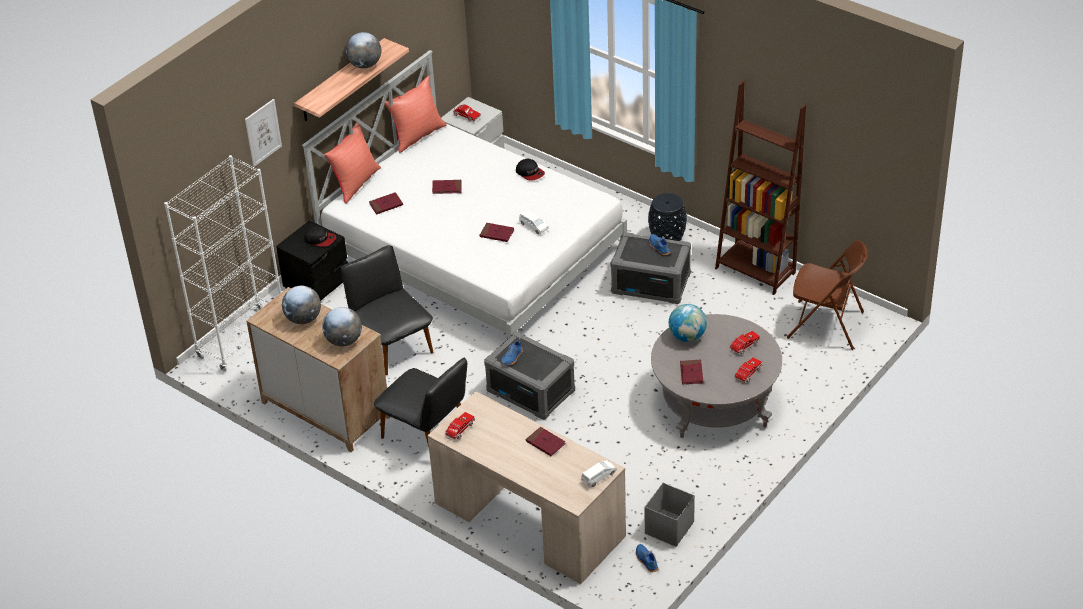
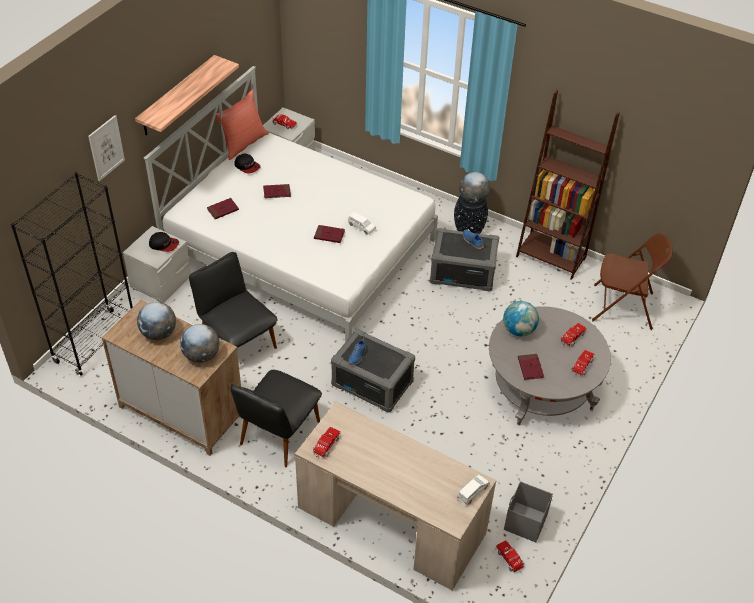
camera: 10 degrees left, 5 degrees up
(242, 340) = (95, 342): white bookcase -> black bookcase
(315, 282) = (160, 282): black nightstand -> white nightstand
(355, 183) = (192, 189): red pillow -> none
(365, 65) = (199, 80): globe -> globe (473, 199)
(426, 434) = (280, 433): black chair -> black chair turned 90 degrees clockwise
(530, 173) = (350, 176): cap -> cap (247, 166)
(545, 443) = (413, 456): red book -> none
(646, 561) = (510, 560): blue shoe -> toy truck

